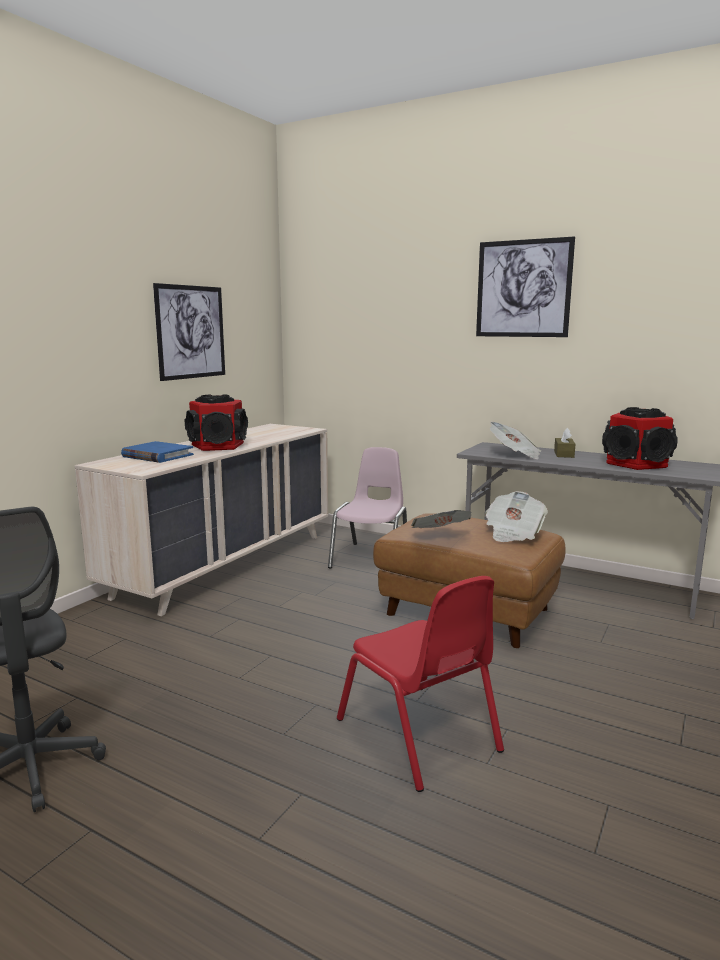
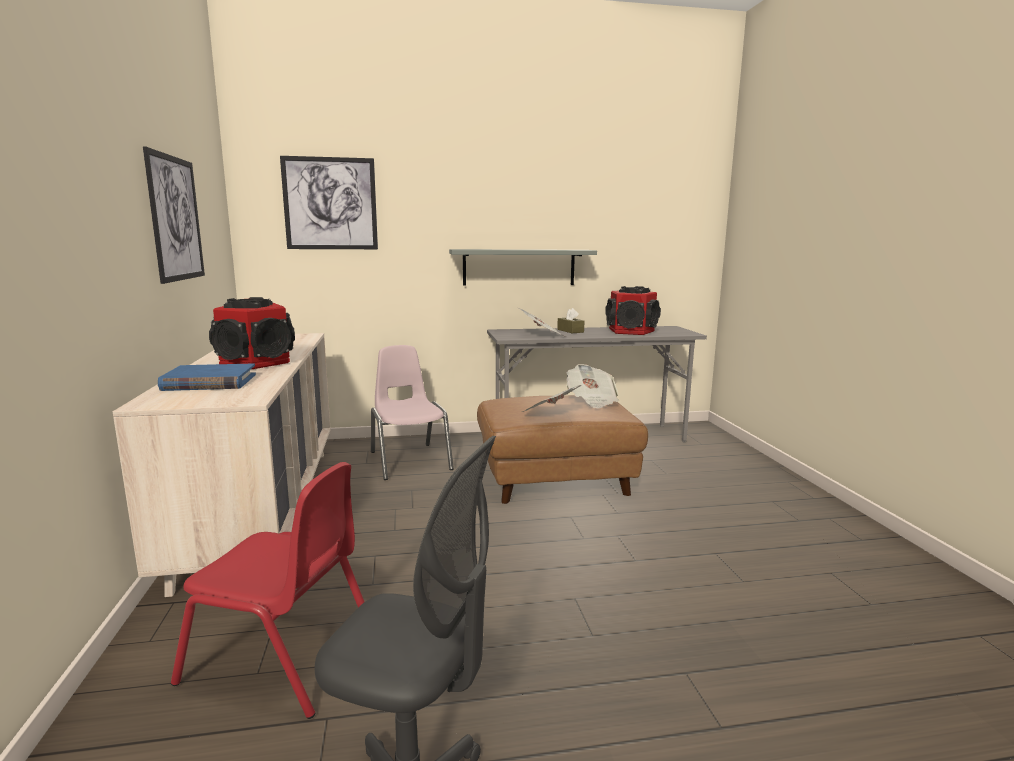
camera: 40 degrees left, 0 degrees up
(418, 735) = (678, 584): red chair -> red chair (282, 659)
(522, 377) = (519, 267): none -> grey shelf
(523, 289) = (516, 186): picture -> picture (330, 204)

